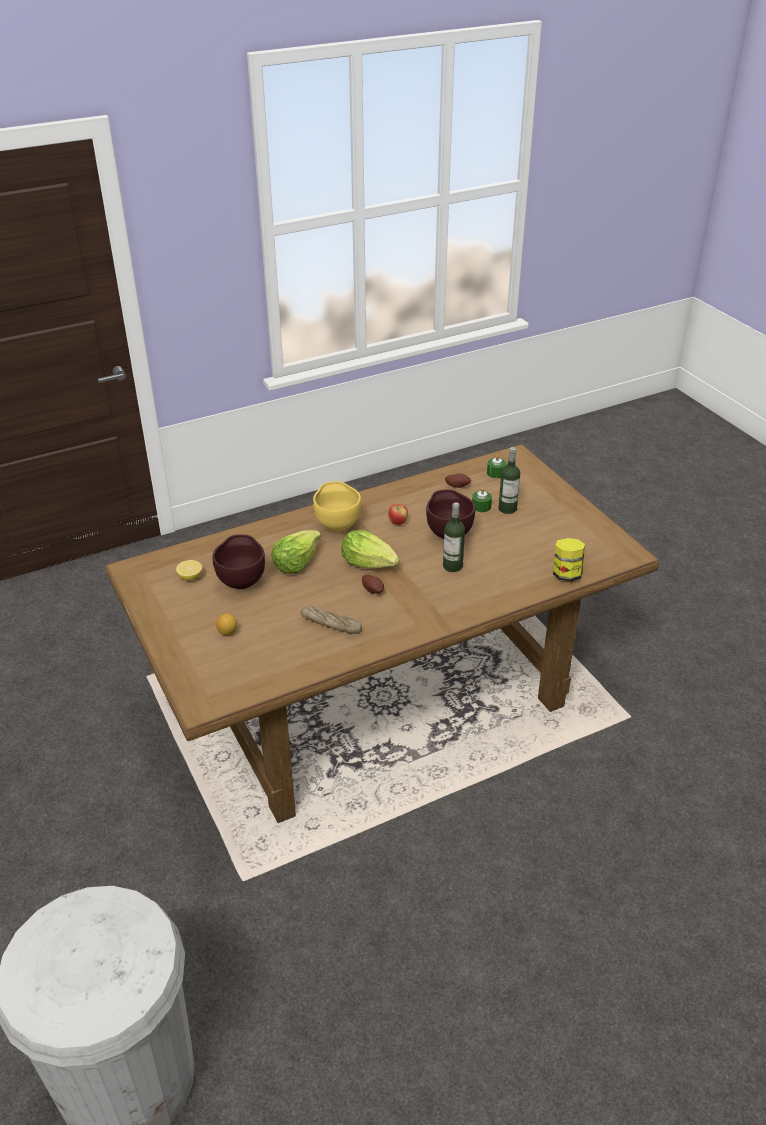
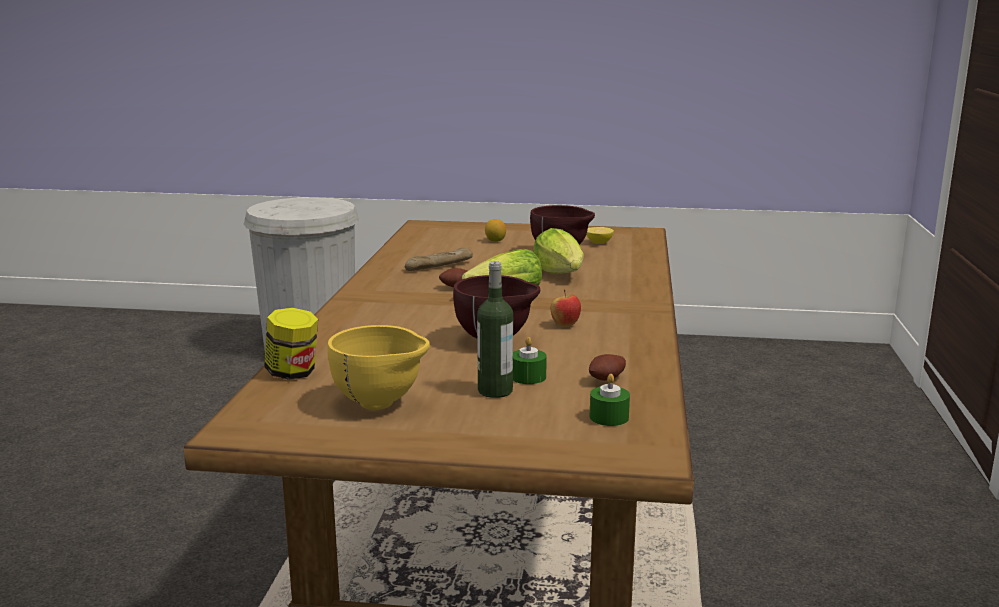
camera: 125 degrees right, 20 degrees down
(337, 525) = (606, 300): yellow bowl -> yellow bowl (381, 404)
(452, 566) = (430, 326): bottle -> none

